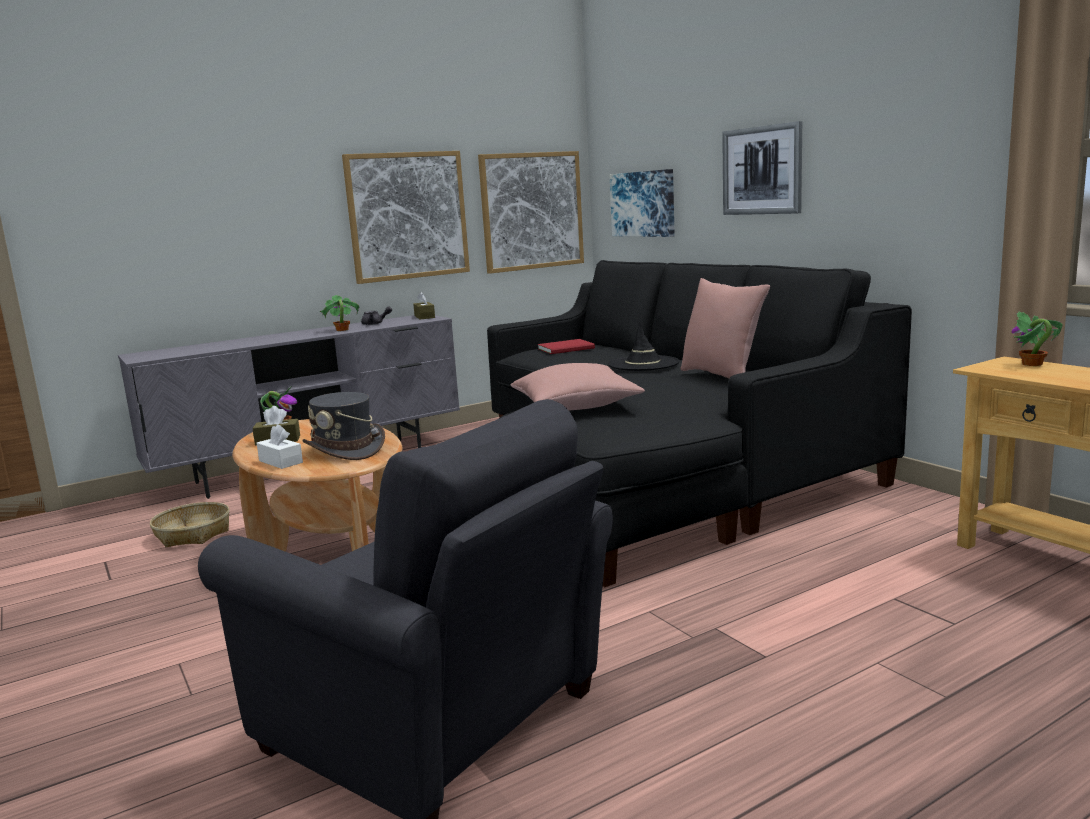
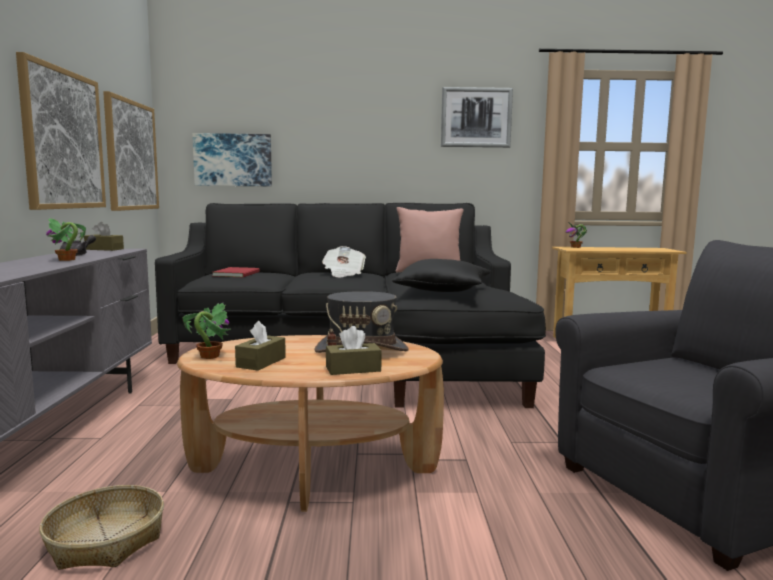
camera: 60 degrees left, 5 degrees down
(281, 462) = (353, 369): white tissue box -> brown tissue box
(576, 406) = (443, 290): pink pillow -> black pillow
(643, 364) = (343, 274): black hat -> newspaper
(762, 170) = (362, 142): picture -> picture (476, 117)

